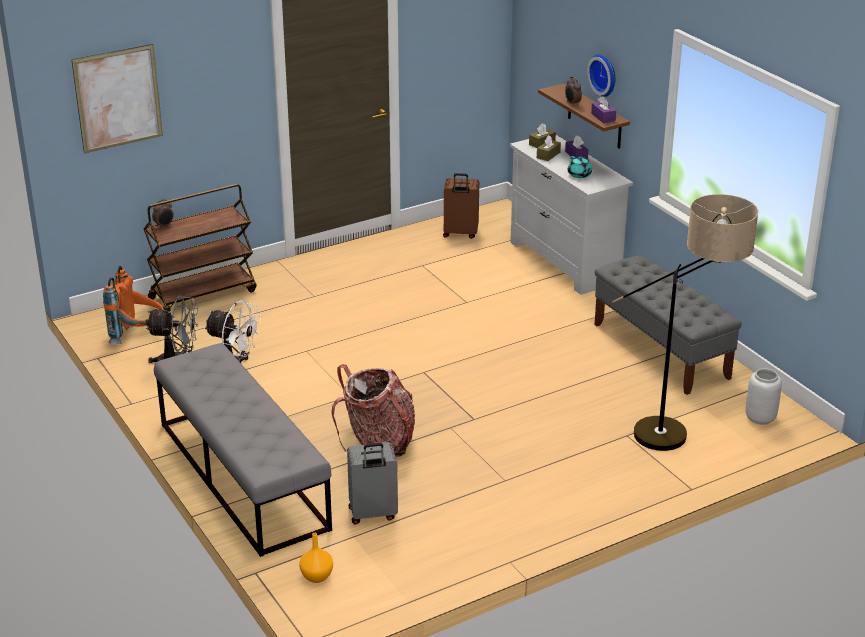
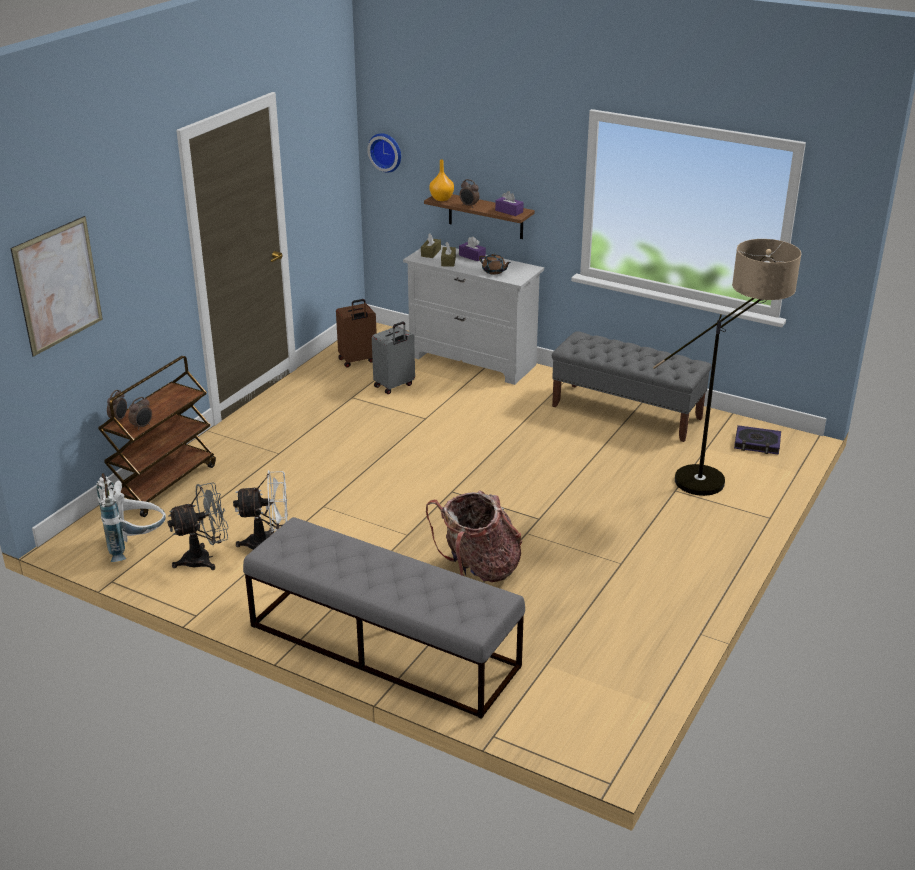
camera: 30 degrees left, 0 degrees up
(138, 337) = (136, 546): orange backpack -> white backpack
(175, 236) = (142, 426): none -> alarm clock
(317, 577) = (554, 716): orange vase -> orange vase (442, 199)
(372, 514) = (542, 637): grey suitcase -> grey suitcase (394, 386)
(579, 175) = (494, 271): turquoise teapot -> brown teapot
(604, 74) = (496, 171): wall clock -> wall clock (386, 152)
(760, 419) = (757, 443): grey vase -> book

